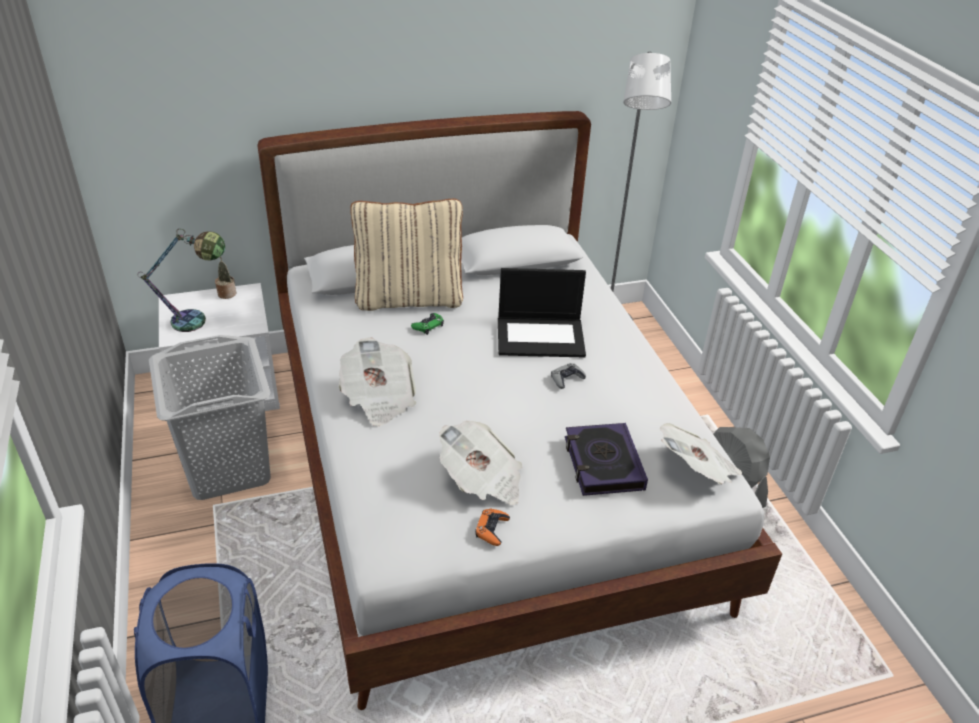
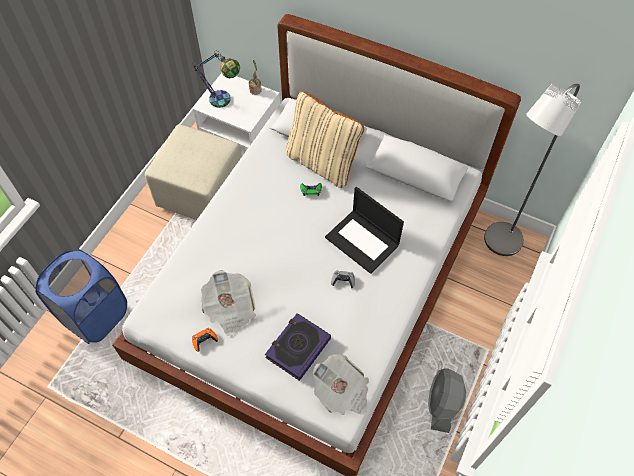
camera: 45 degrees right, 20 degrees up
(228, 467) = (202, 192): grey laundry basket -> beige ottoman
(378, 398) = (235, 222): newspaper -> none

